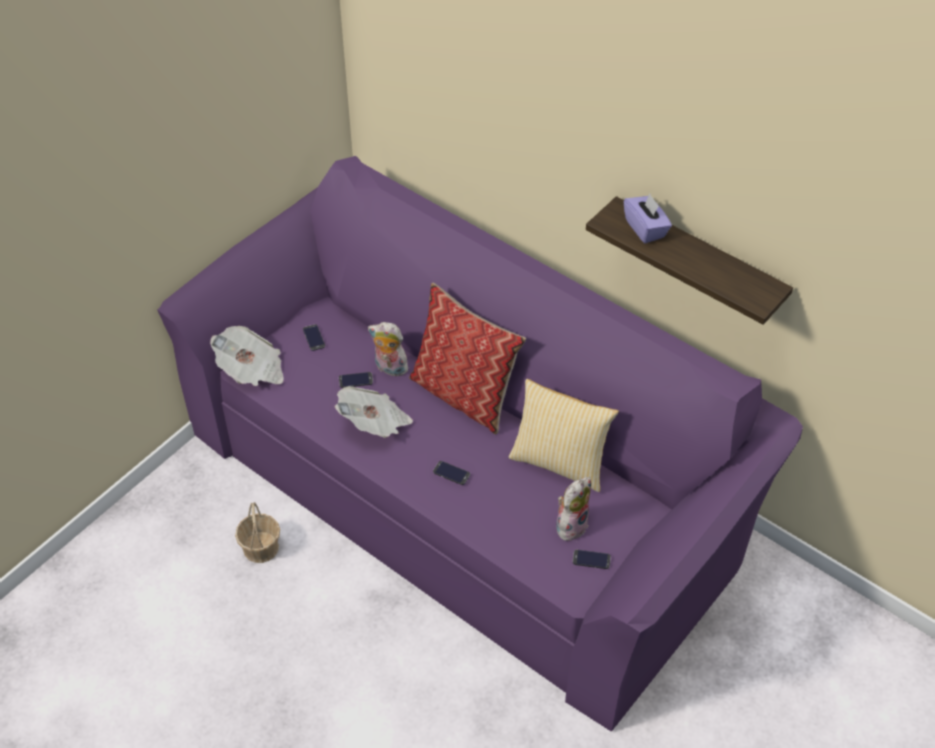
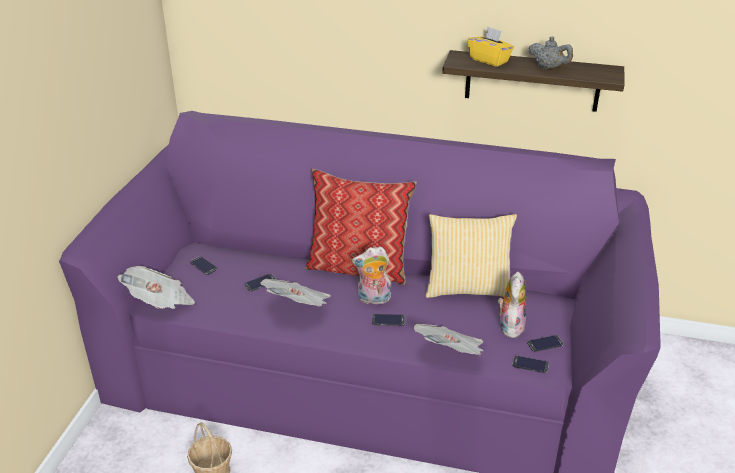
camera: 25 degrees left, 15 degrees down
(389, 368) = (283, 268): plush toy -> plush toy (373, 299)
(489, 534) = (451, 353): none -> newspaper
(559, 577) = (530, 364): none -> phone
(645, 228) = (489, 60): purple tissue box -> yellow tissue box
(702, 263) = (548, 68): none -> grey teapot

